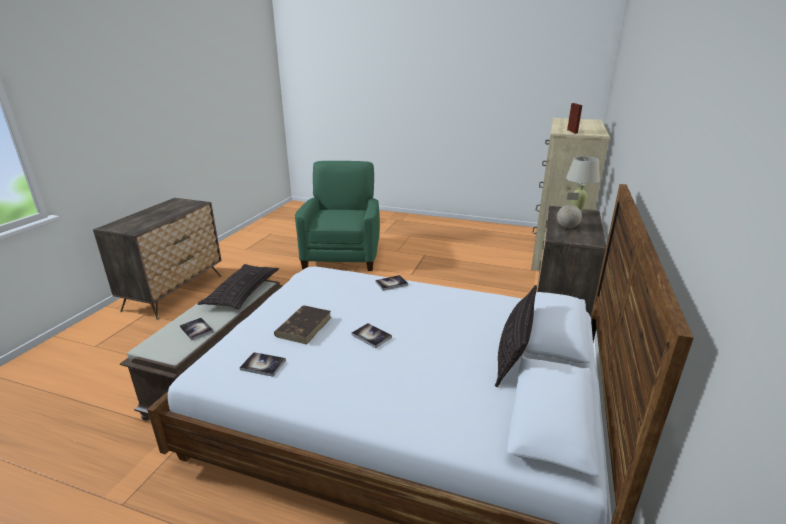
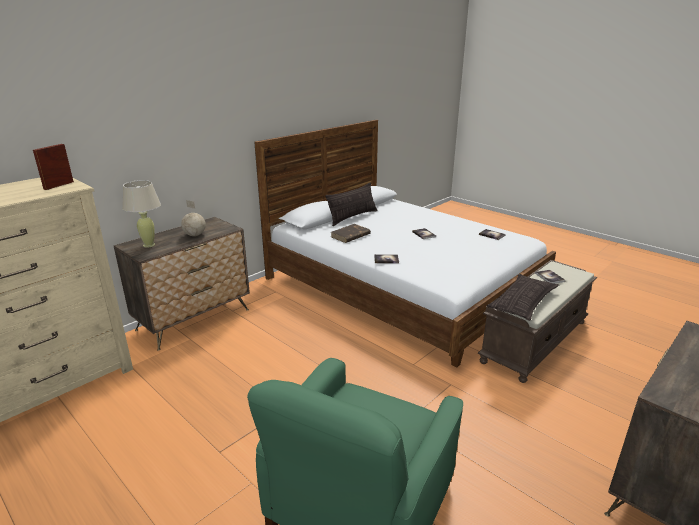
camera: 155 degrees left, 0 degrees up
(304, 326) = (466, 246): brown book -> brown book (350, 235)

